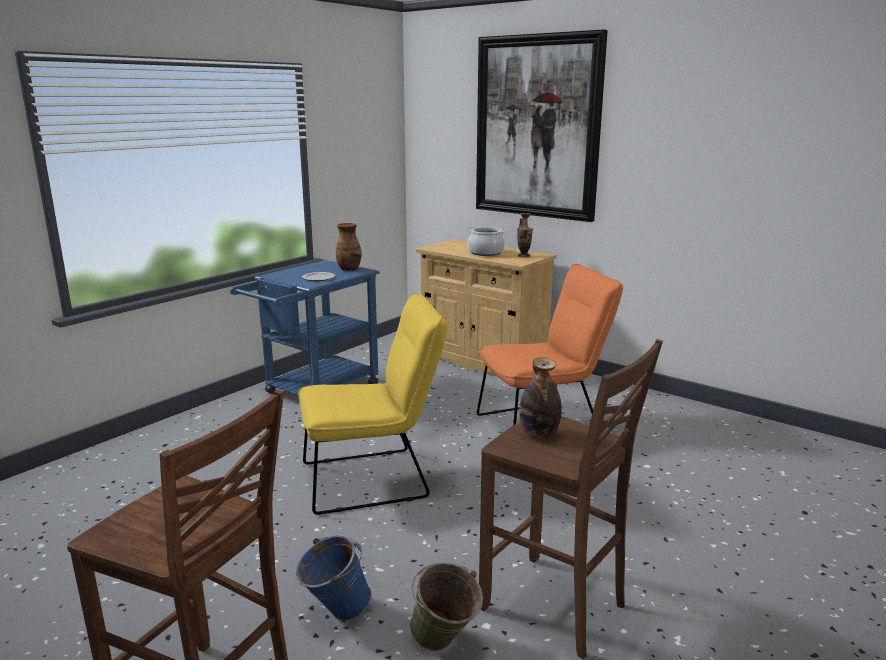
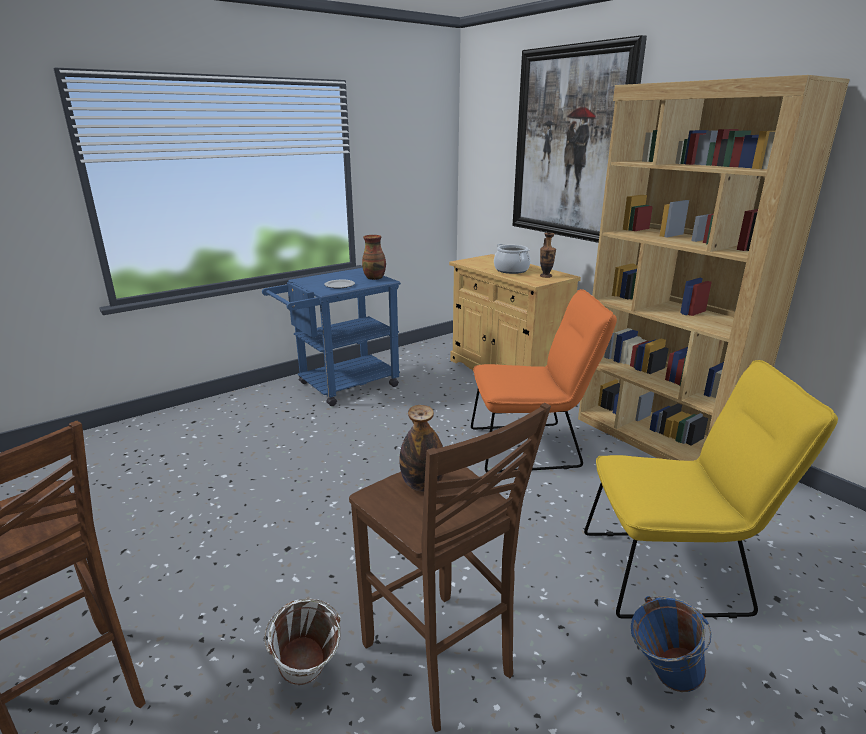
camera: 15 degrees right, 5 degrees up
(335, 613) = (231, 619): blue bucket -> blue bucket (661, 677)
(374, 479) = (343, 482): yellow chair -> yellow chair (675, 572)
(444, 646) = (308, 680): green bucket -> white bucket
(654, 404) = (657, 439): none -> brown bookcase

